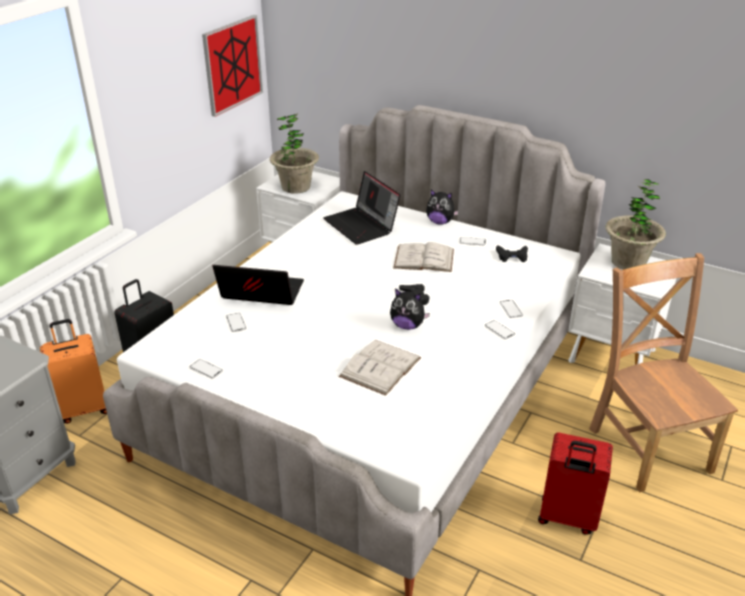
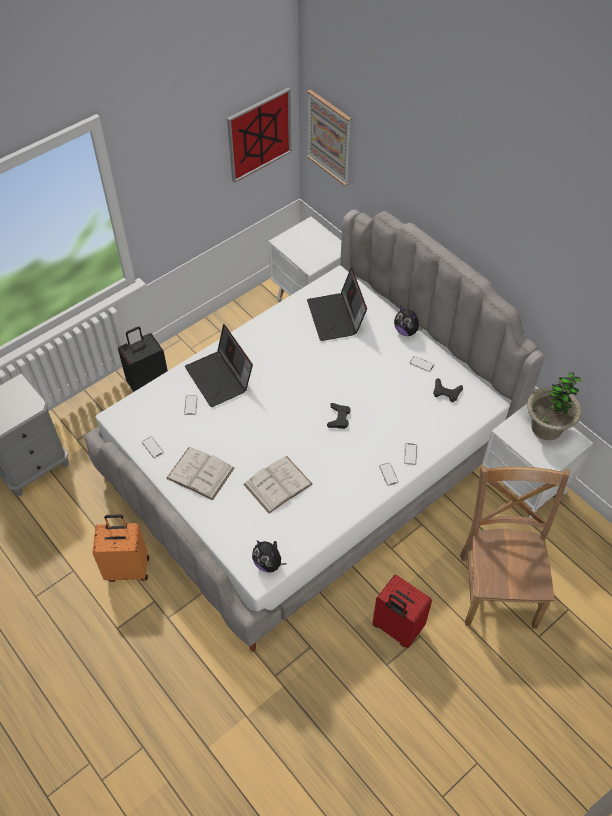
camera: 20 degrees right, 20 degrees up
(83, 409) = (86, 415): orange suitcase -> orange suitcase (128, 568)
(260, 294) = (220, 378): laptop -> laptop turned 150 degrees counterclockwise
(296, 187) = (302, 249): potted plant -> none
(306, 58) = (329, 137): none -> picture
(407, 326) = (318, 447): plush toy -> plush toy (268, 563)
(424, 258) = (369, 373): white book -> white book (200, 473)

